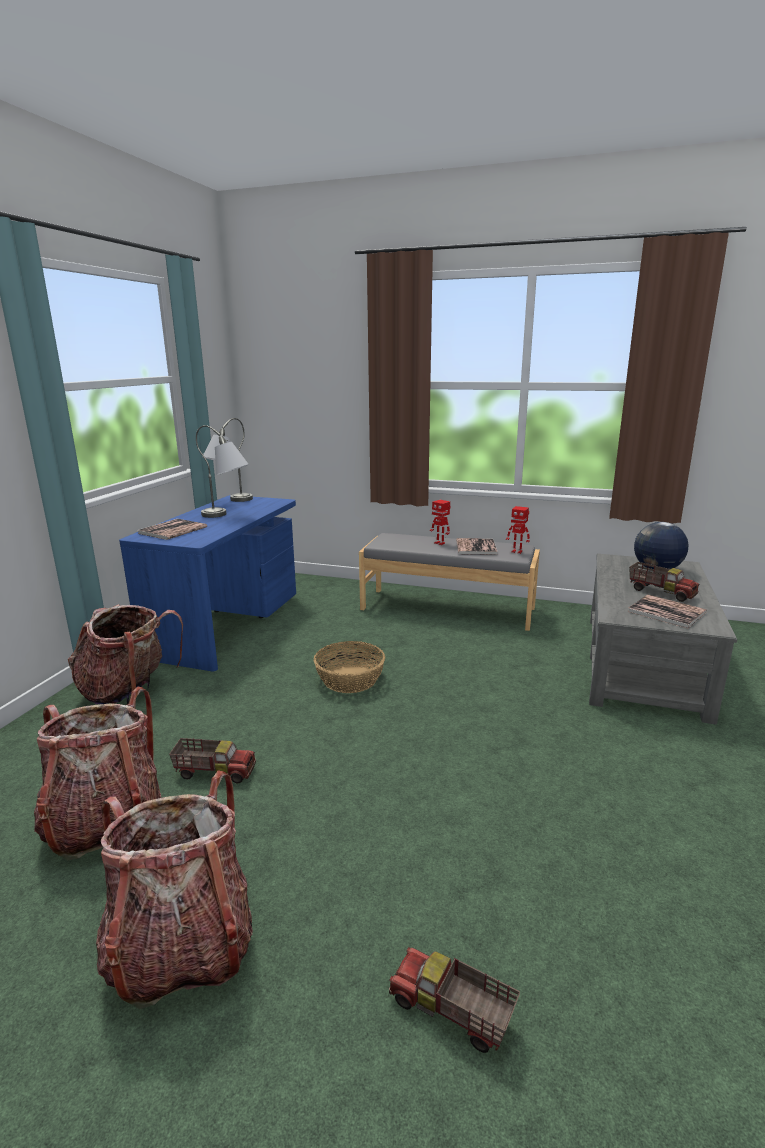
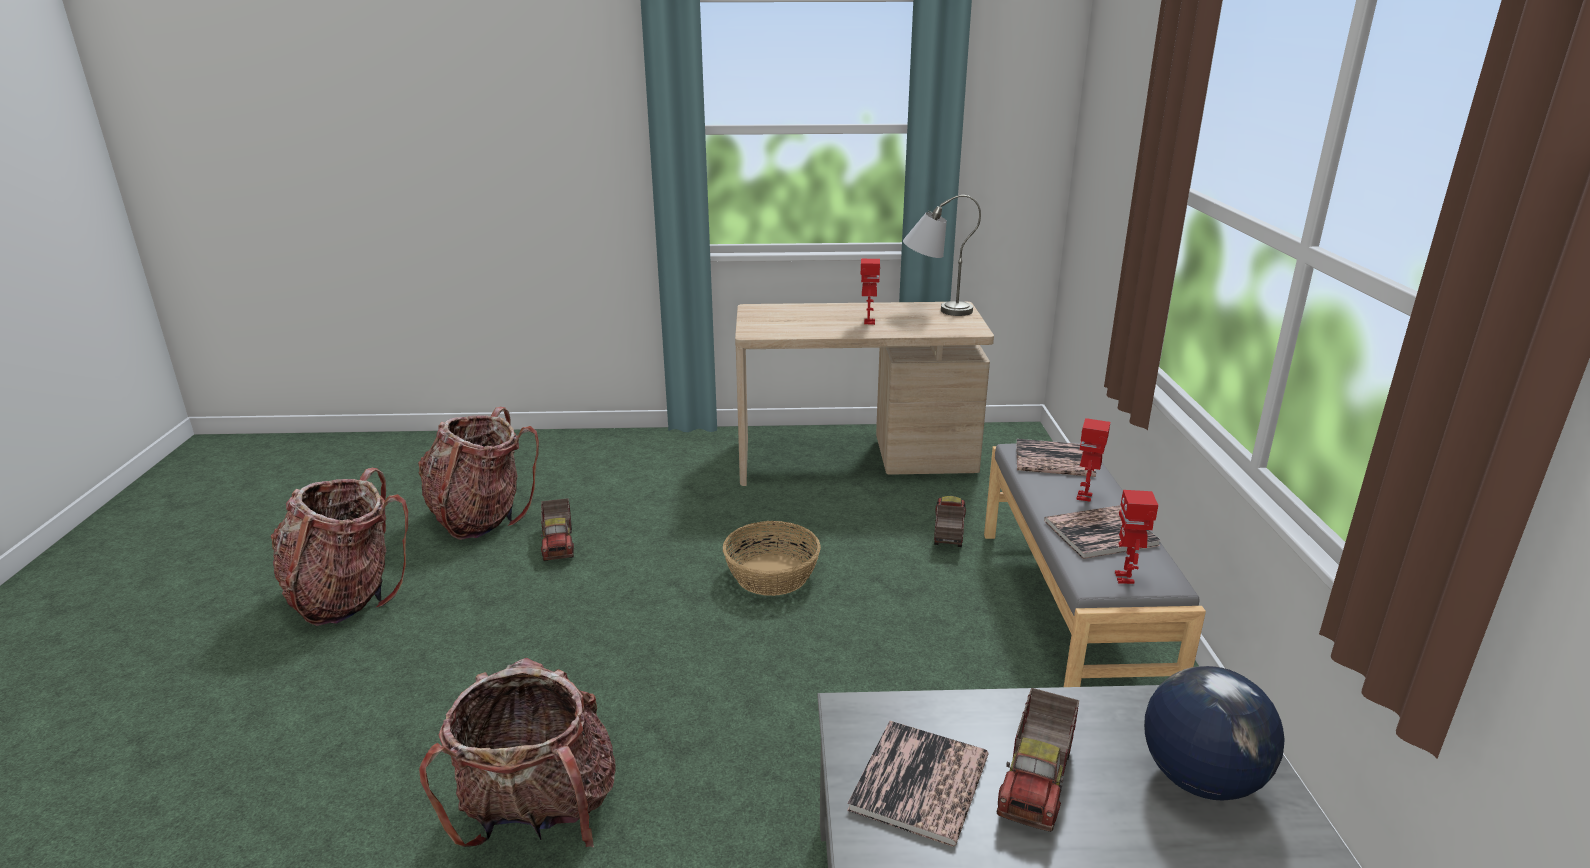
camera: 70 degrees right, 5 degrees up
(129, 691) = (678, 456): backpack -> backpack (539, 815)
(173, 530) = (787, 314): book -> book (1054, 460)
(227, 516) = (868, 322): grey table lamp -> toy robot
(228, 624) = (855, 458): blue desk -> beige desk
(451, 1012) = (262, 748): toy truck -> toy truck (948, 532)

